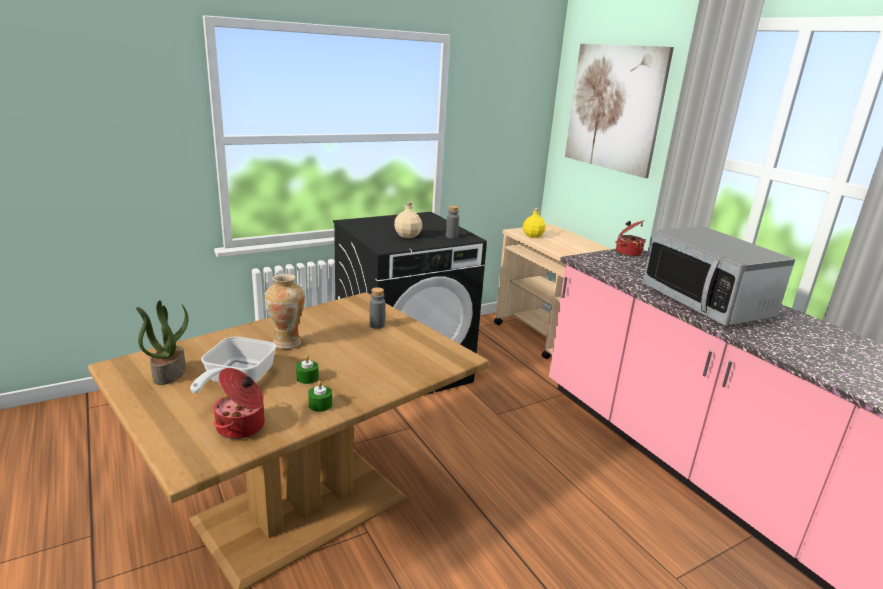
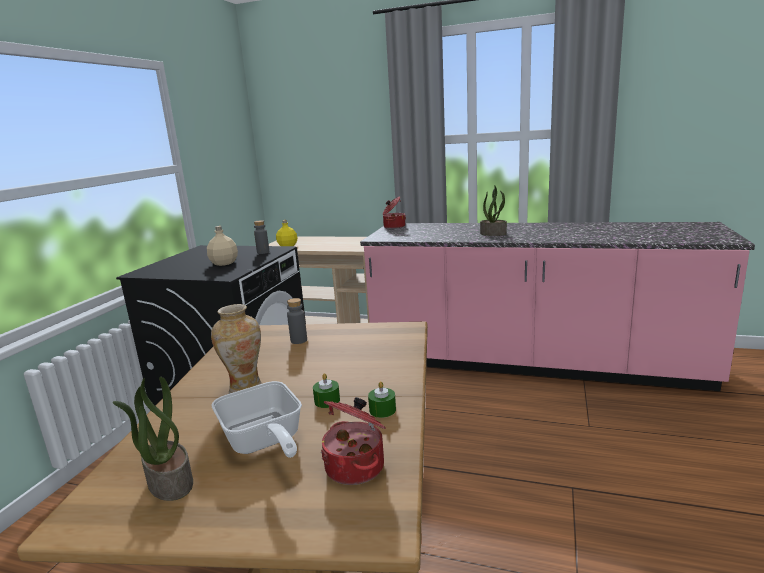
camera: 40 degrees left, 5 degrees down
(614, 108) = (321, 119): picture -> none
(706, 303) = (493, 233): microwave -> potted plant

